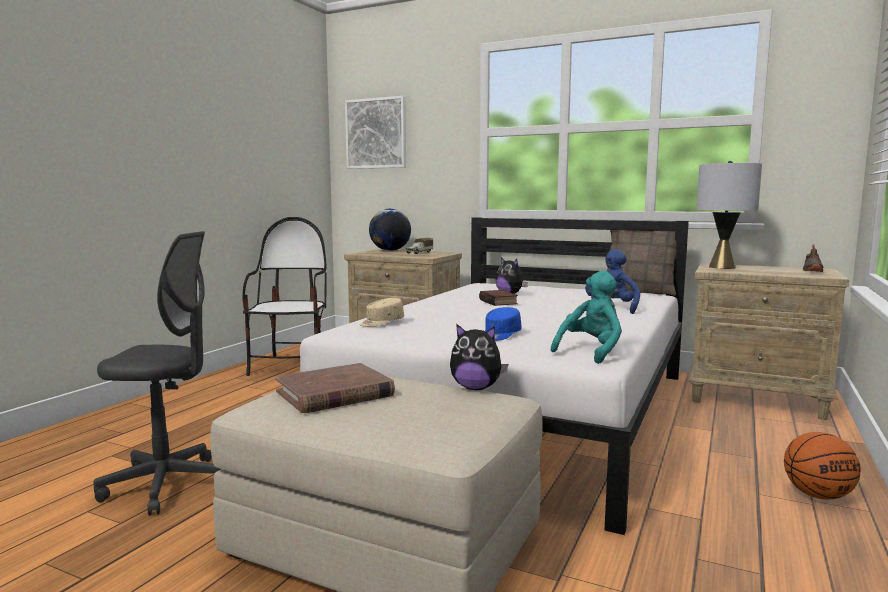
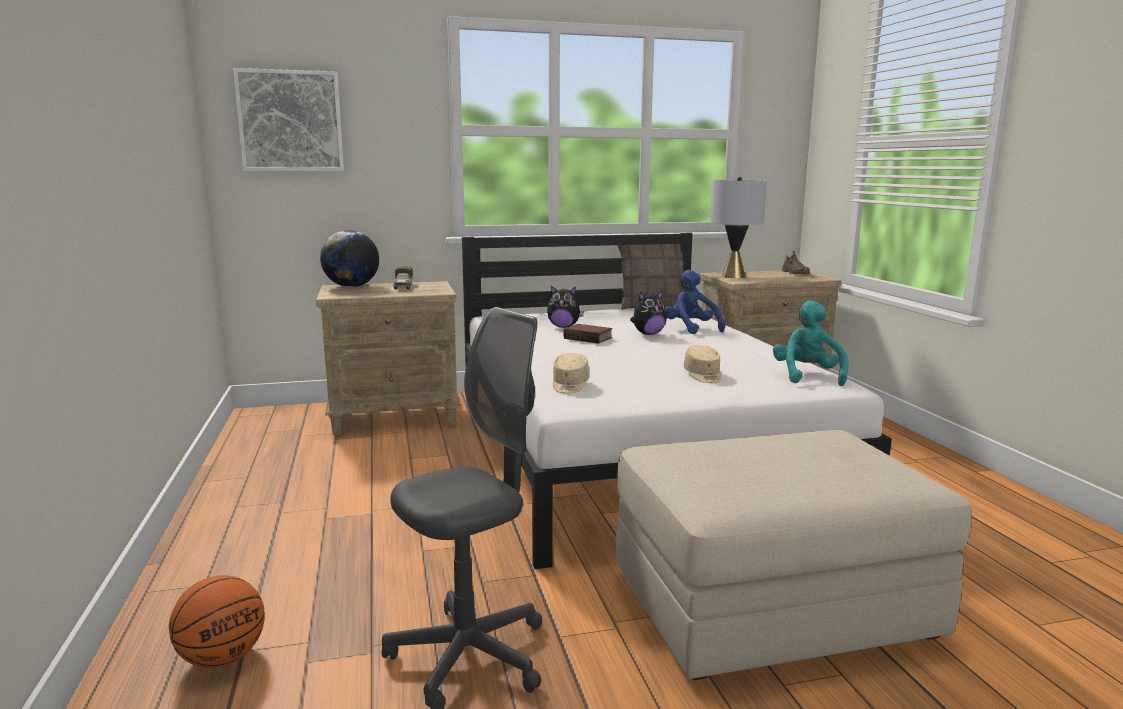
camera: 40 degrees left, 5 degrees up
(291, 366) = (281, 469): chair -> none
(334, 393) = (737, 470): brown book -> none
(476, 388) = (796, 431): plush toy -> plush toy (648, 334)
(500, 335) = (703, 375): blue cap -> beige cap
(817, 495) = (909, 455): basketball -> basketball (222, 658)

